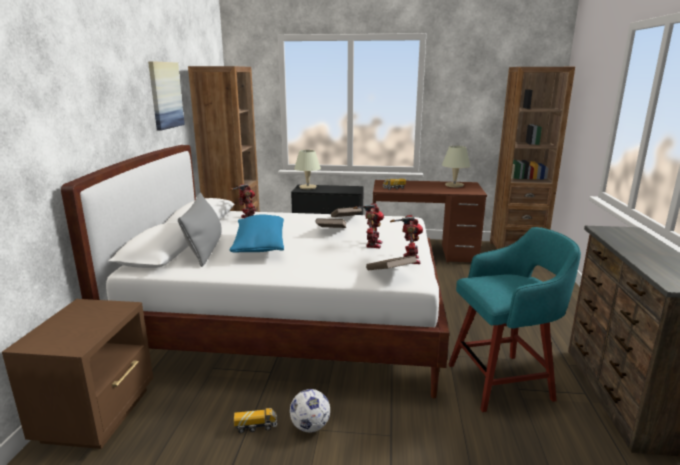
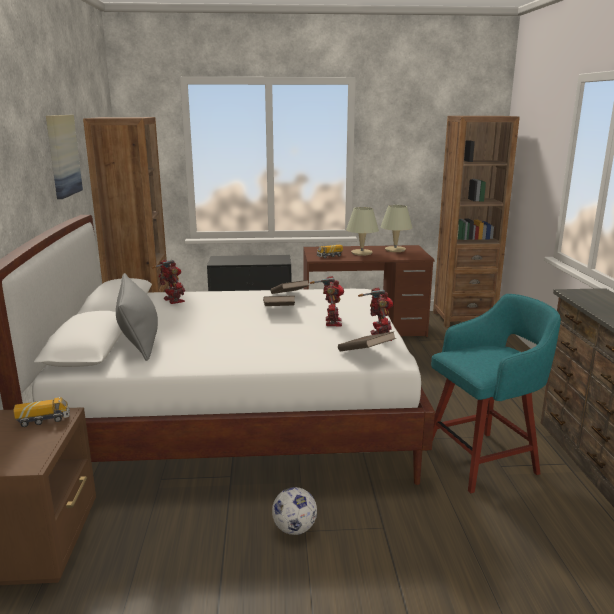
camera: 10 degrees left, 0 degrees up
(256, 427) = (234, 536): toy truck -> toy truck (44, 420)
(259, 246) = (204, 332): blue pillow -> none
(308, 187) = (225, 259): beige table lamp -> beige table lamp (362, 253)

